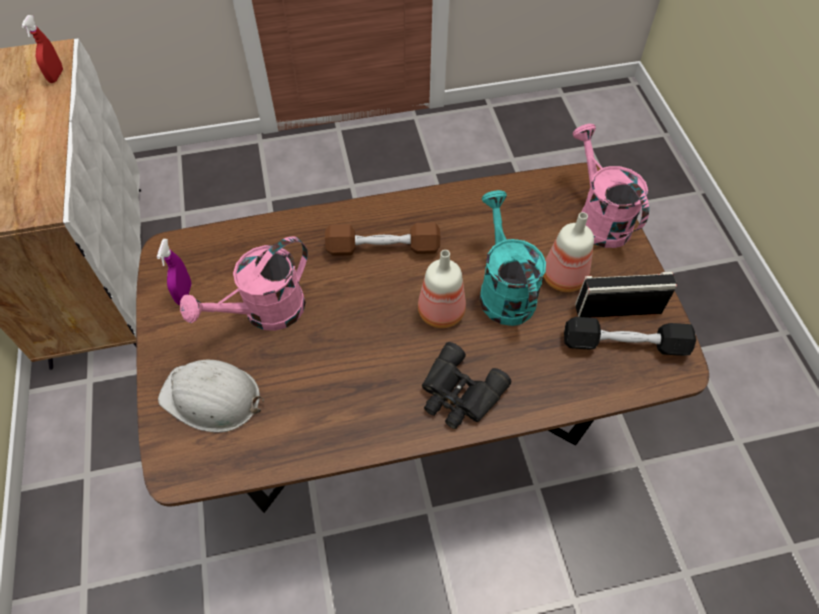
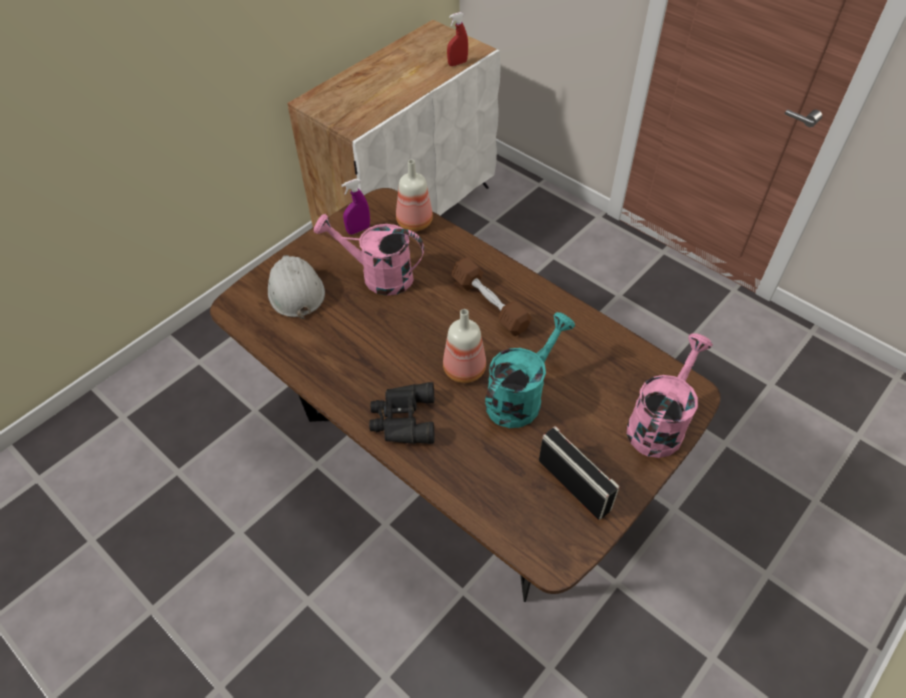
camera: 55 degrees right, 5 degrees down
(564, 278) = (569, 431): bottle -> bottle (414, 223)
(624, 344) = (541, 507): black dumbbell -> none

